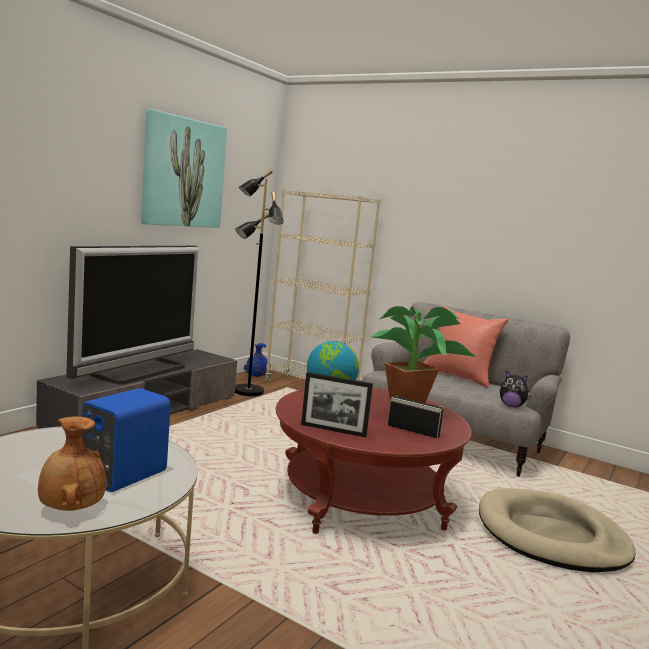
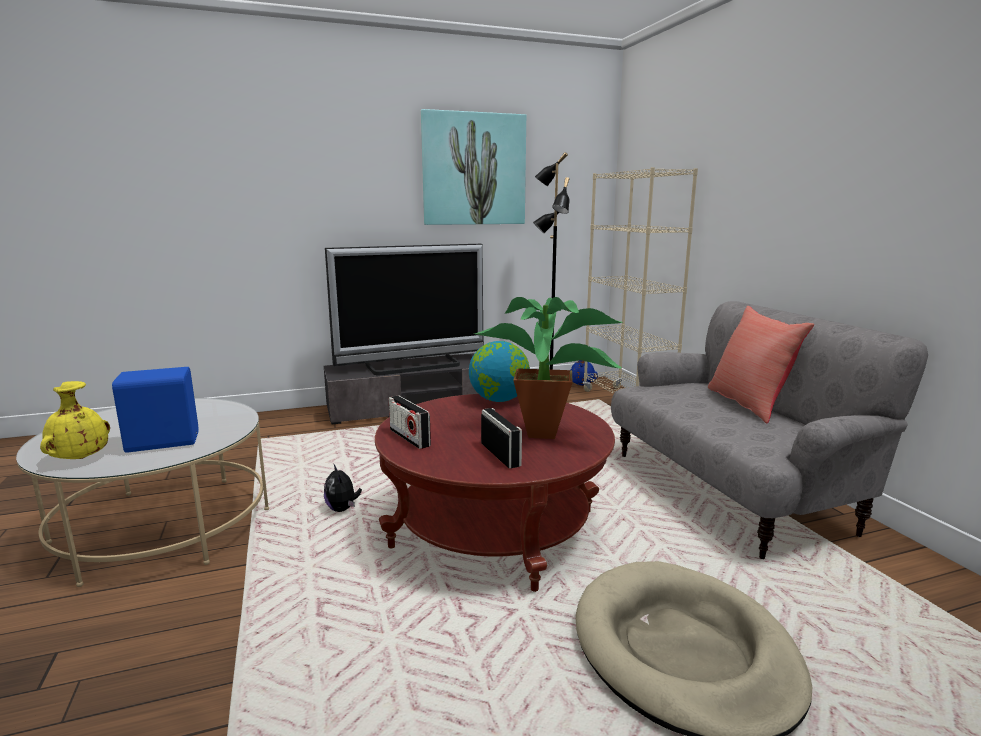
camera: 40 degrees right, 5 degrees up
(70, 509) = (79, 458): brown vase -> yellow vase
(333, 430) = (409, 438): picture frame -> radio
(512, 406) = (757, 452): plush toy -> plush toy (342, 509)

